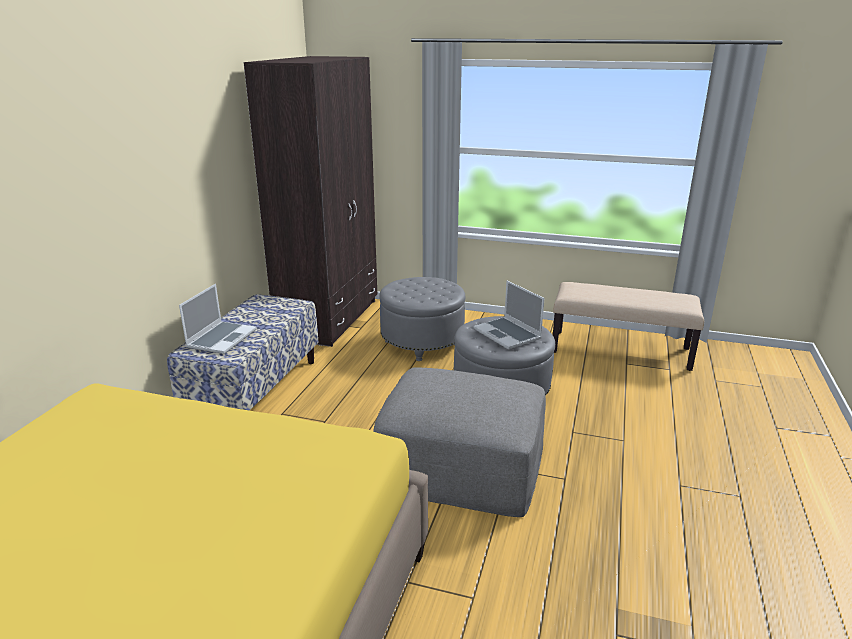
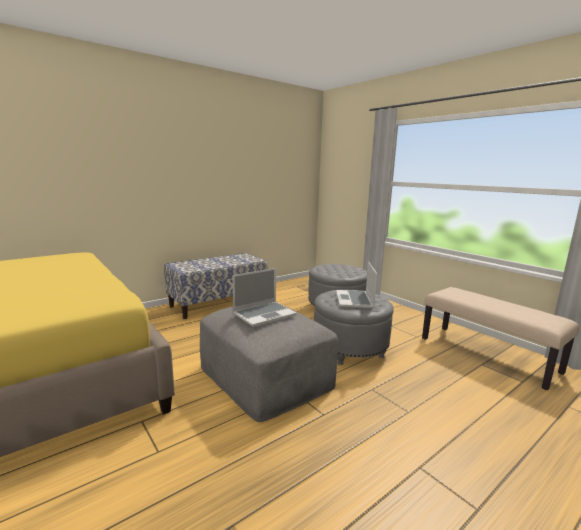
camera: 35 degrees right, 10 degrees down
(221, 338) = (197, 263): laptop -> laptop (264, 314)
(330, 319) = (300, 285): brown wardrobe -> none

